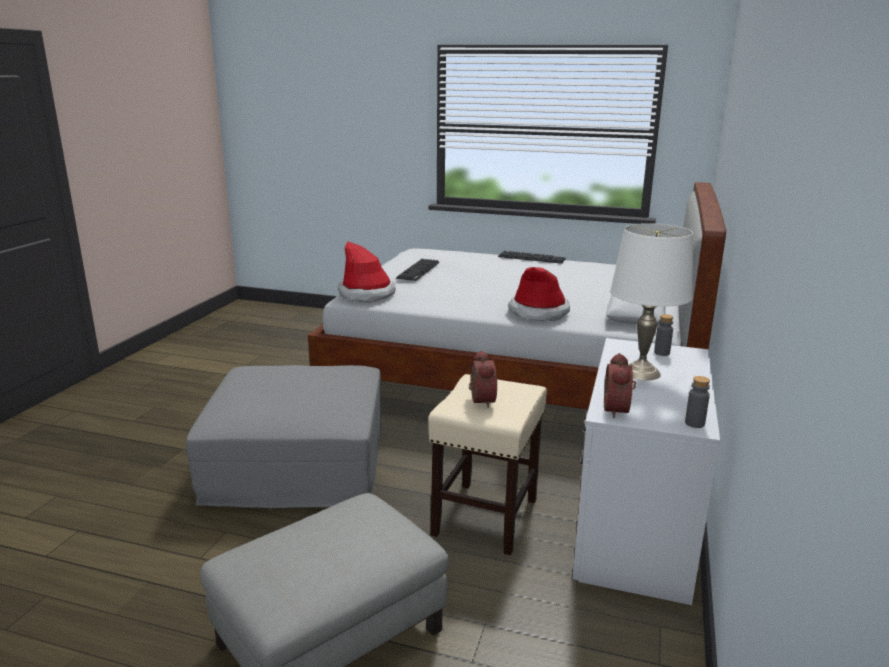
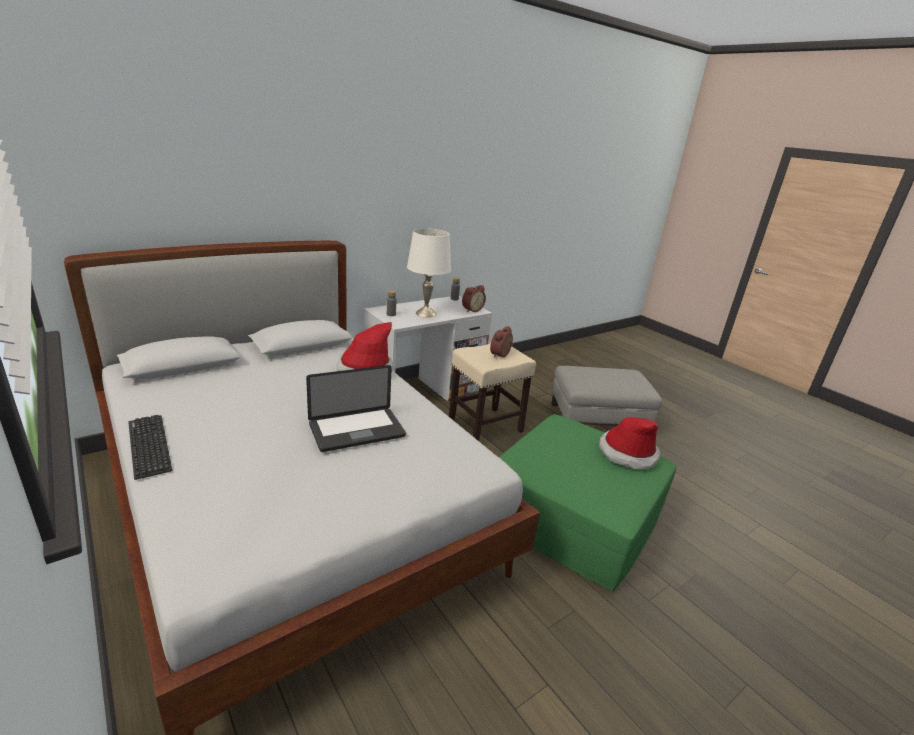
camera: 145 degrees left, 5 degrees up
(296, 464) = (574, 516): grey ottoman -> green ottoman
(367, 294) = (466, 461): hat -> hat (627, 453)
(418, 270) = (340, 482): keyboard -> none
(455, 285) = (357, 430): none -> laptop

